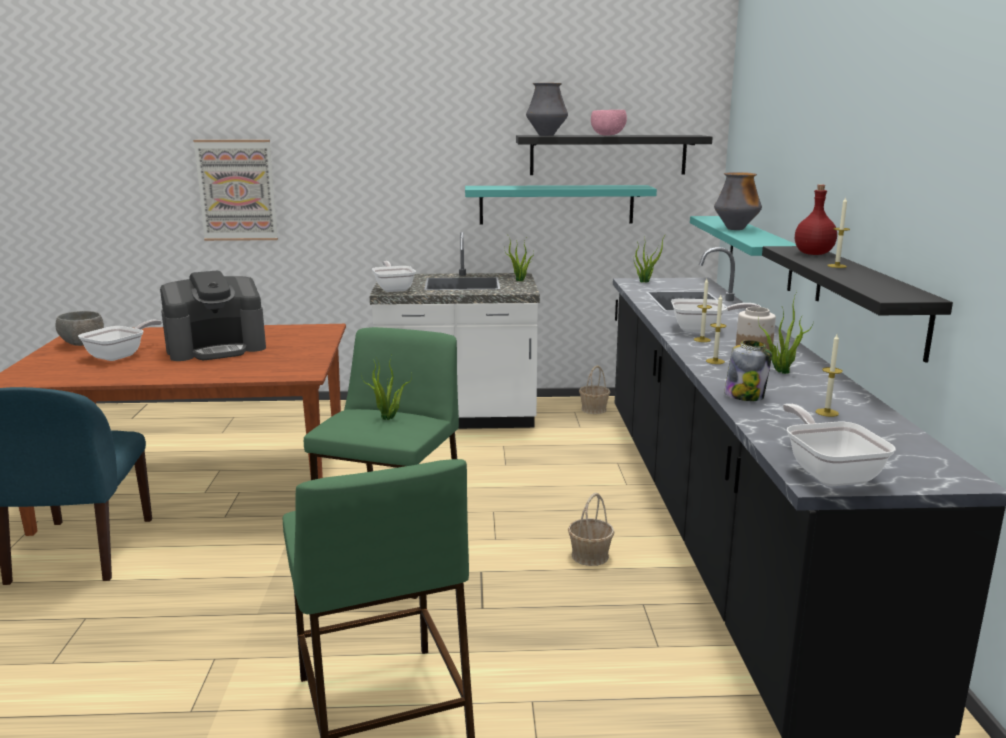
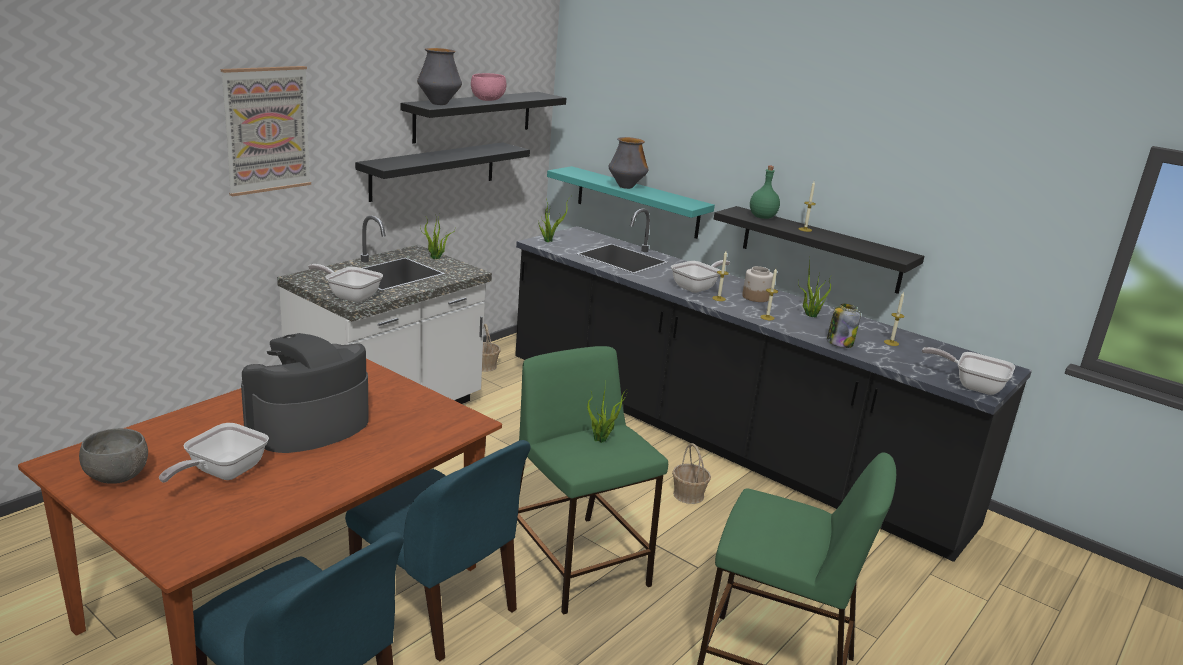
camera: 50 degrees left, 5 degrees up
(120, 355) = (221, 473): frying pan -> frying pan turned 135 degrees counterclockwise
(217, 348) = (308, 425): coffee machine -> coffee machine turned 150 degrees counterclockwise
(237, 190) = (91, 202): picture -> picture (267, 129)
(257, 533) = (437, 606): none -> blue chair
(556, 204) = (434, 171): turquoise shelf -> black shelf
(812, 254) = (762, 217): red bottle -> green bottle

